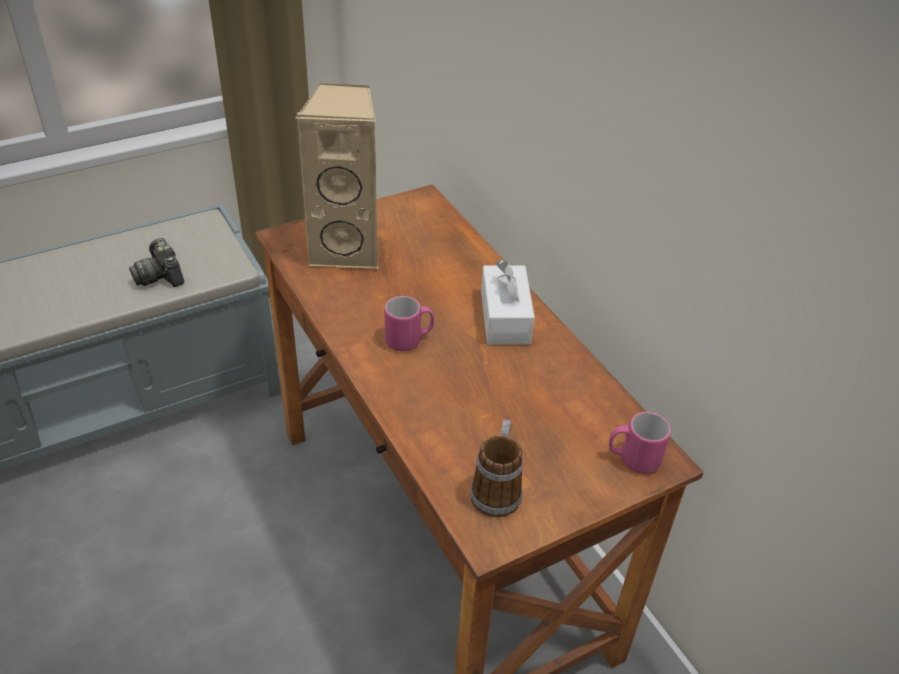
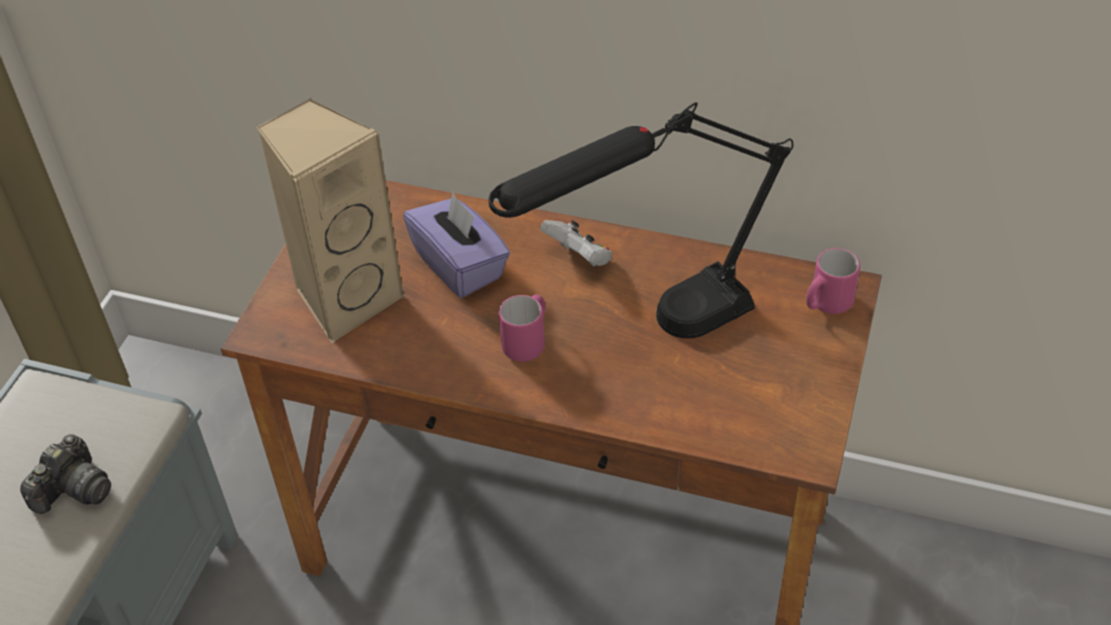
camera: 40 degrees left, 5 degrees up
(160, 276) = (73, 490): camera -> camera turned 75 degrees counterclockwise
(430, 275) = (460, 266): none -> purple tissue box
(486, 389) = (649, 335): none -> black table lamp
(497, 488) = (763, 410): mug -> none
(505, 317) = (579, 258): white tissue box -> white game controller

